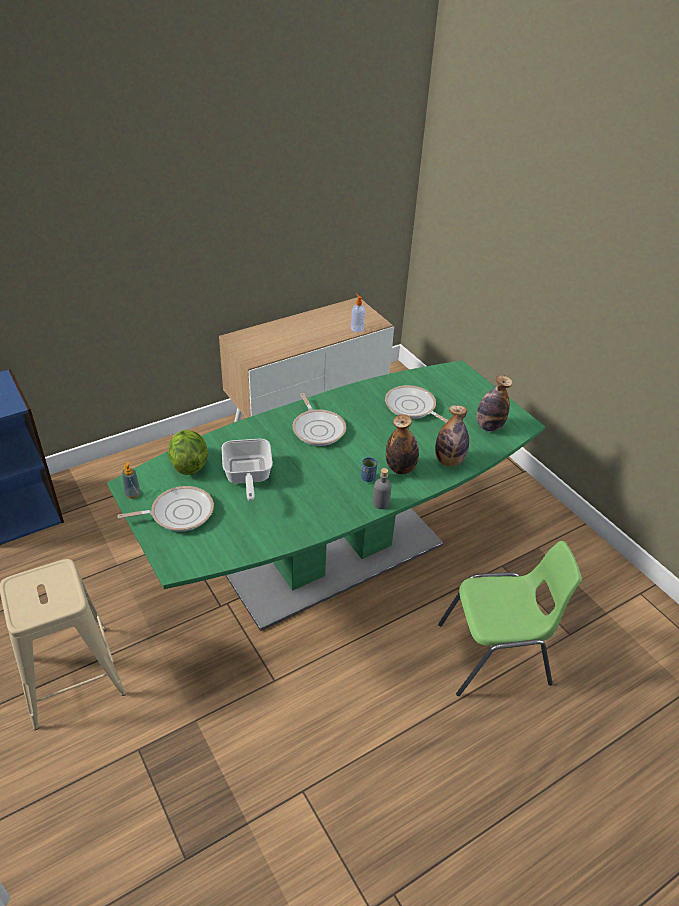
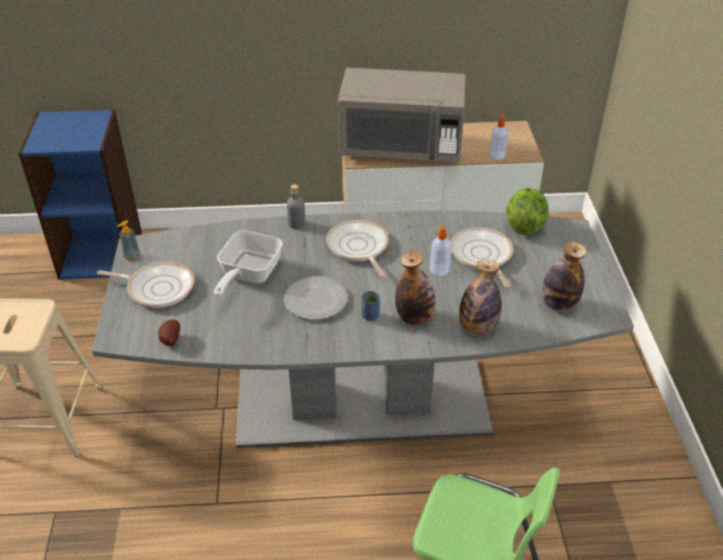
camera: 30 degrees right, 0 degrees up
(188, 464) = (203, 244): lettuce -> lettuce (524, 225)
(225, 552) = (170, 340): none -> potato
(280, 340) = (401, 147): none -> grey microwave
(318, 428) = (358, 248): frying pan -> frying pan turned 150 degrees clockwise
(318, 479) = (316, 300): none -> plate
(333, 556) = (360, 401): green dining table -> grey dining table
(380, 503) = (362, 347): grey bottle -> grey bottle (296, 224)
(390, 427) = (439, 270): none -> soap dispenser

